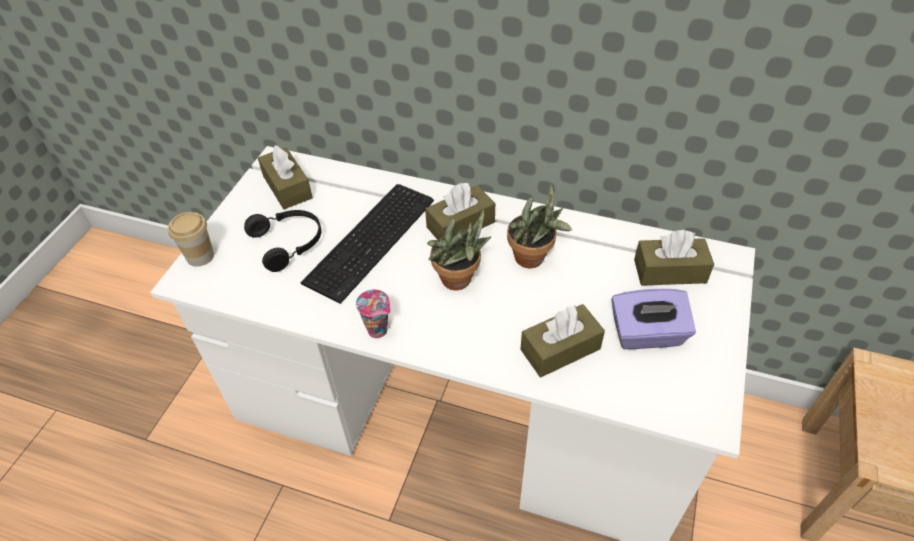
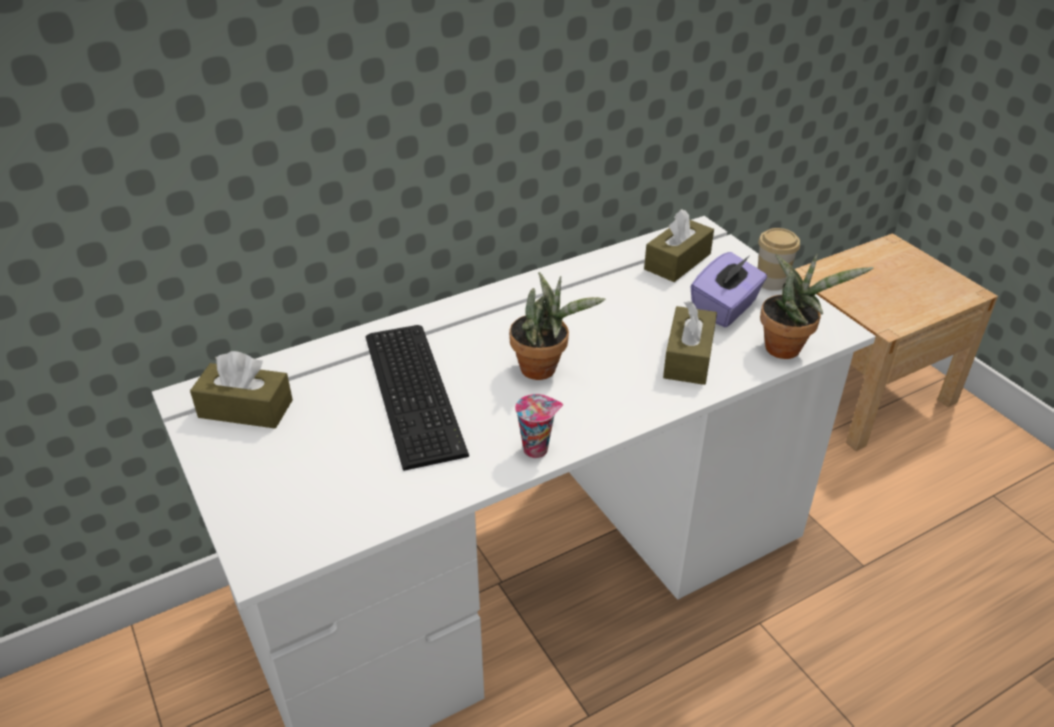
camera: 50 degrees left, 10 degrees down
(200, 256) = (245, 529): cup -> cup (771, 282)
(289, 243) = (332, 449): black headphones -> none
(460, 225) = (476, 330): brown tissue box -> none
(533, 259) = (575, 315): potted plant -> potted plant (787, 347)

